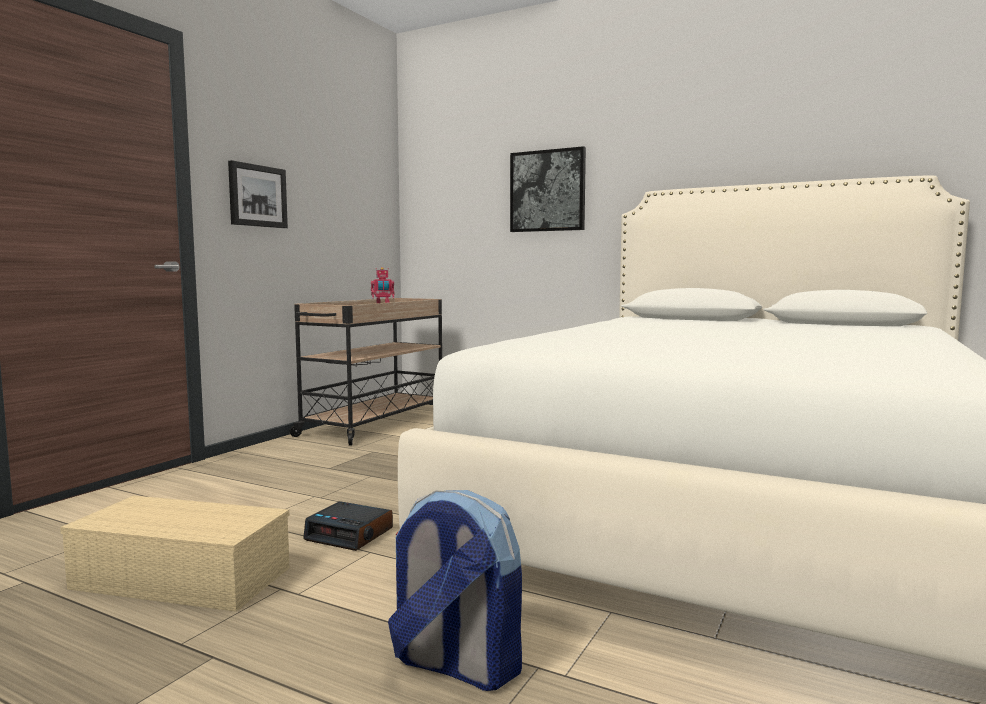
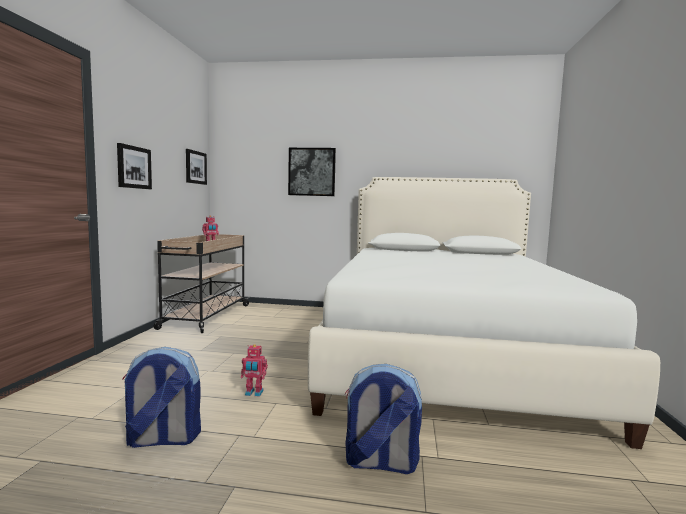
camera: 20 degrees left, 0 degrees up
(178, 579) = (162, 439): beige storage box -> backpack
(350, 534) = (254, 393): alarm clock -> toy robot
(370, 195) = (195, 167): none -> picture

